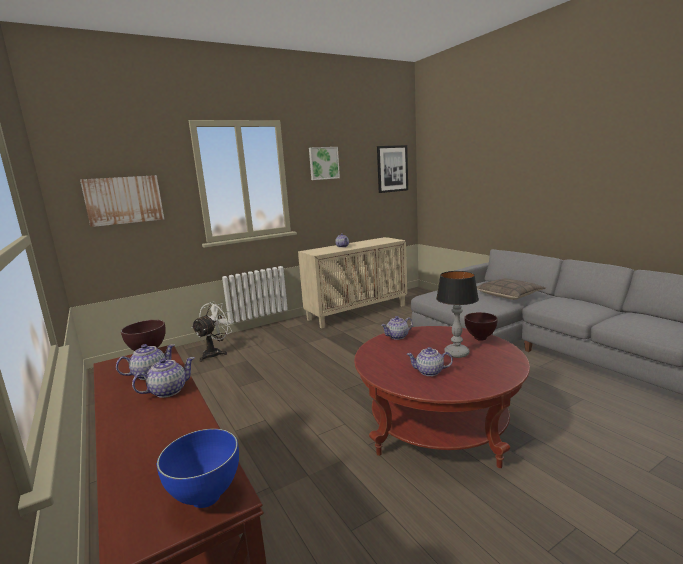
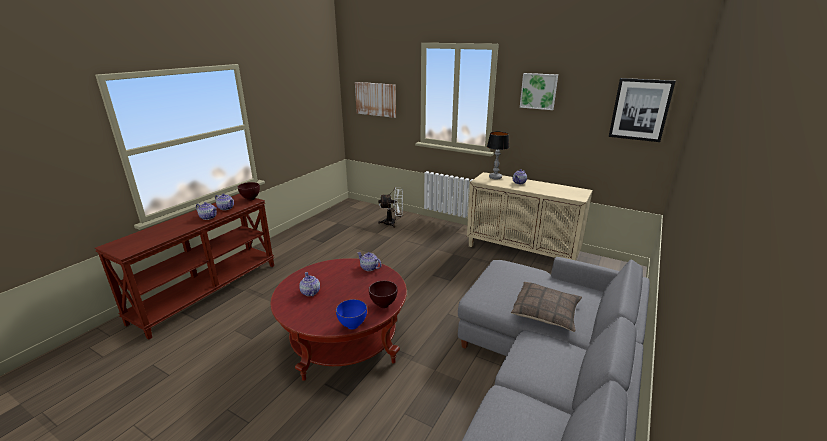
camera: 60 degrees right, 10 degrees up
(207, 499) = (125, 250): blue bowl -> blue bowl (352, 326)
(456, 353) = (347, 298): table lamp -> table lamp (495, 177)

